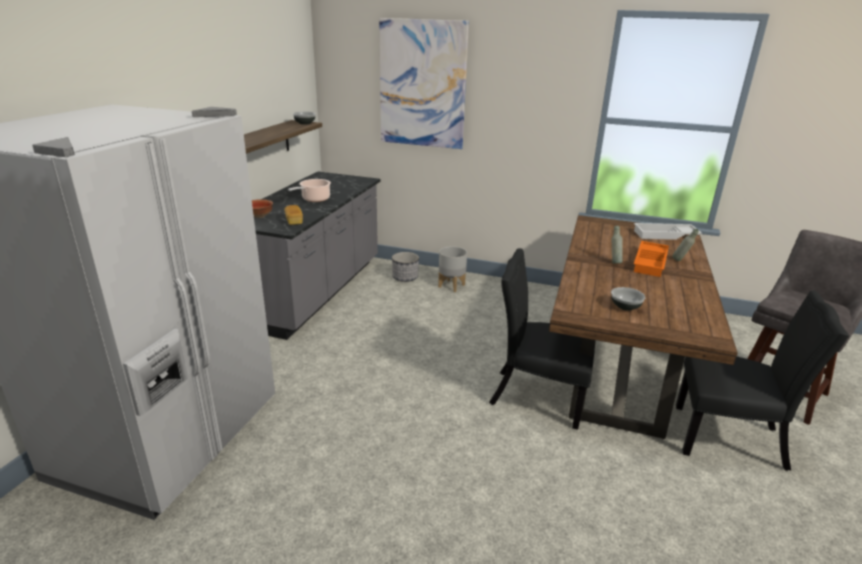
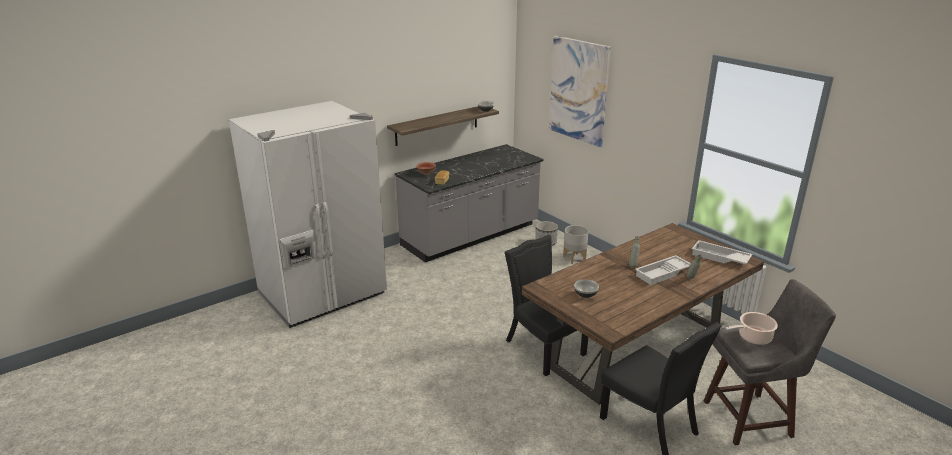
camera: 35 degrees right, 0 degrees up
(314, 199) = (474, 167): cooking pot -> cooking pot (753, 337)
(651, 263) = (663, 274): orange tray -> white tray

